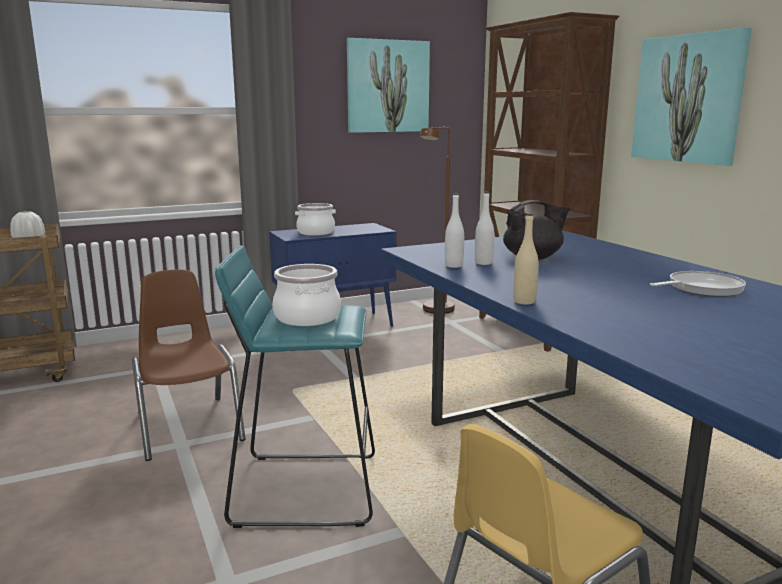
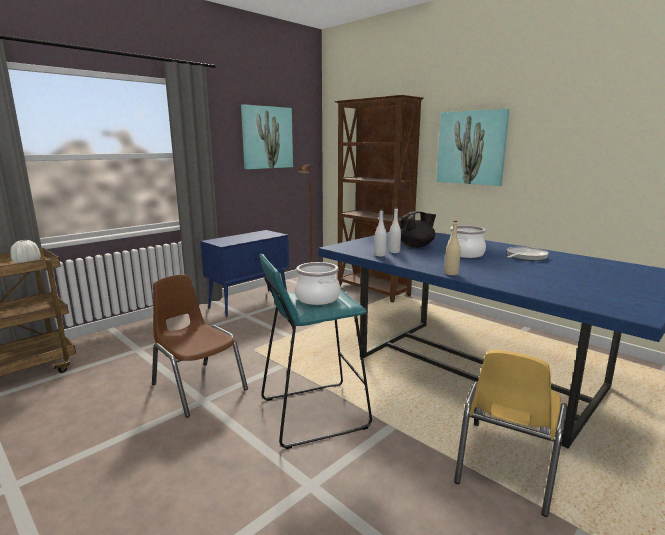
camera: 20 degrees left, 0 degrees up
(316, 232) = (235, 239): cooking pot -> cooking pot (465, 254)

